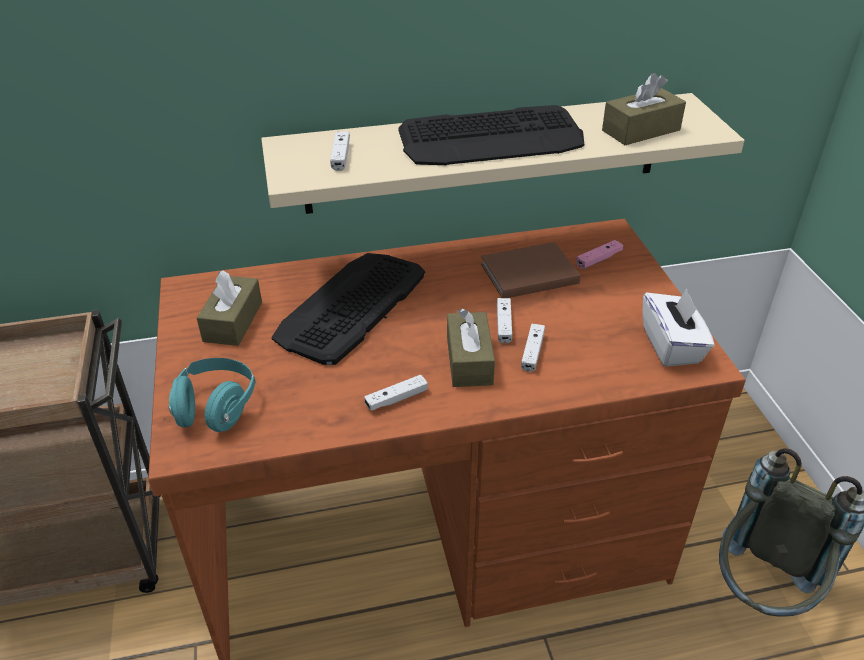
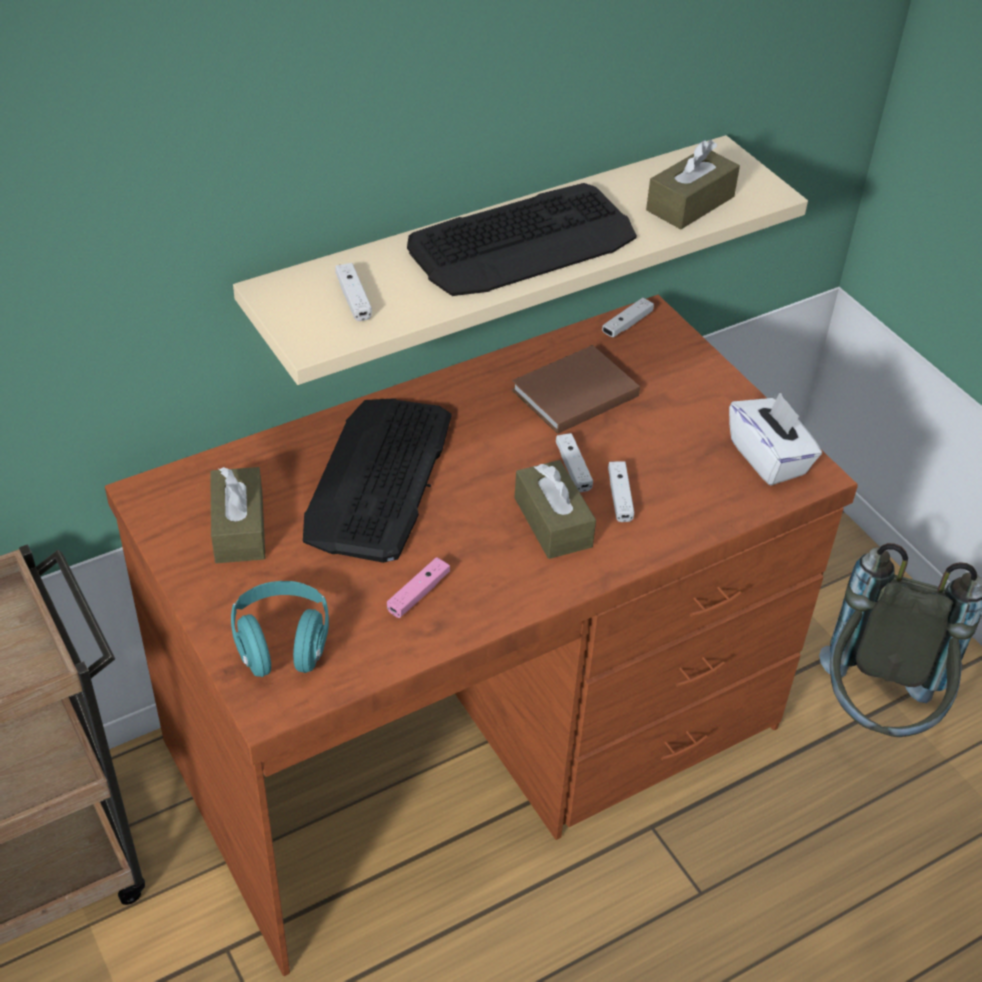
camera: 20 degrees left, 5 degrees up
(396, 399) = (490, 587): white game controller -> white game controller (627, 324)
(598, 259) = (649, 358): pink game controller -> pink game controller (418, 593)

